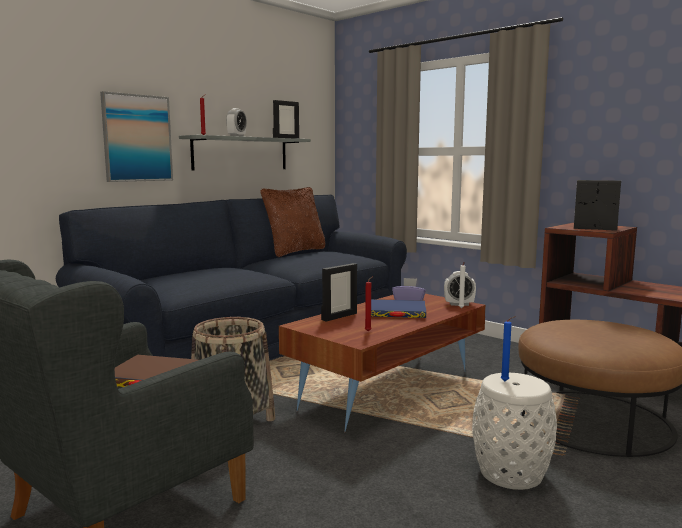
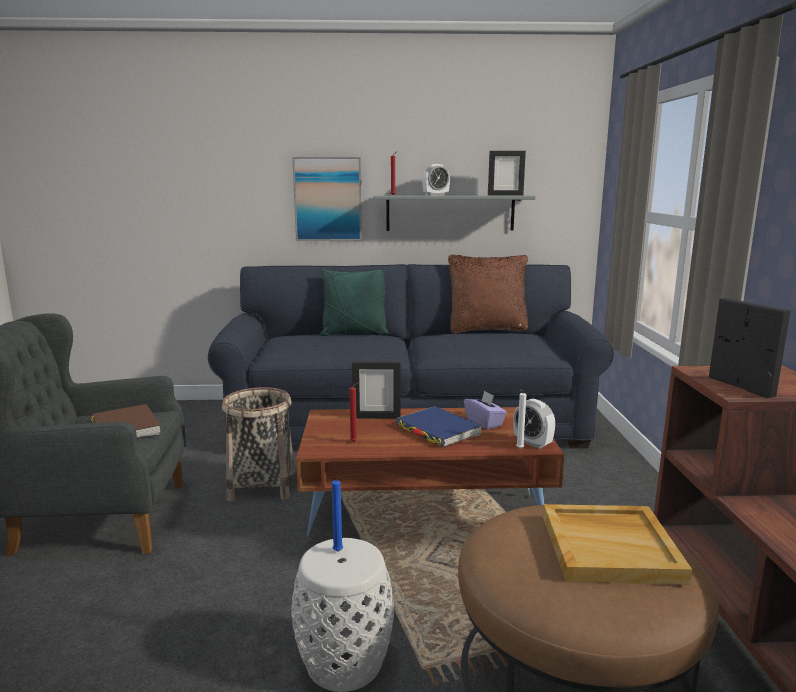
camera: 45 degrees right, 5 degrees up
(202, 268) = (354, 333): none -> green pillow
(604, 328) = (610, 547): none -> beige tray

